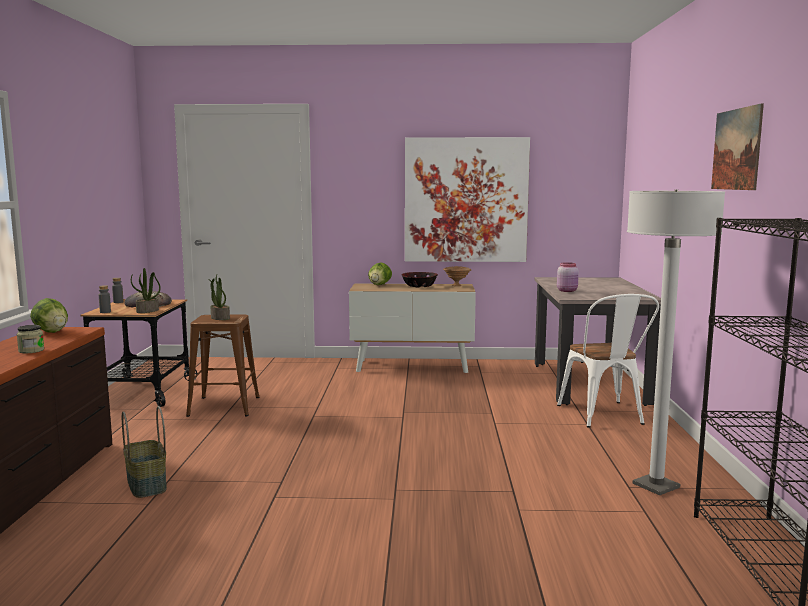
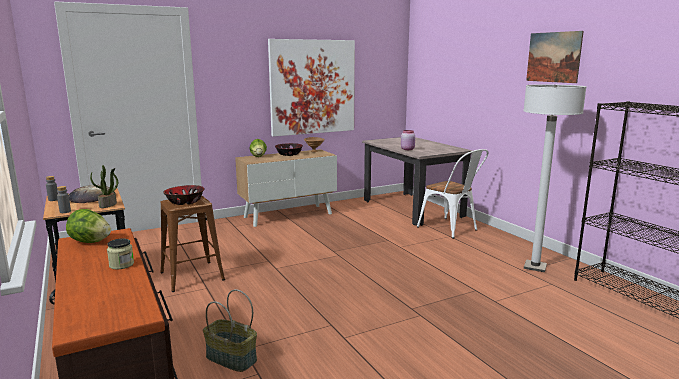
camera: 30 degrees left, 5 degrees up
(219, 318) = (184, 202): potted plant -> bowl

